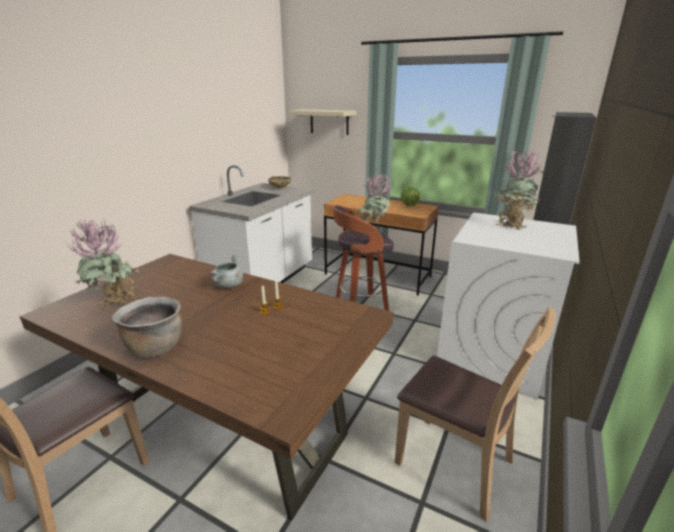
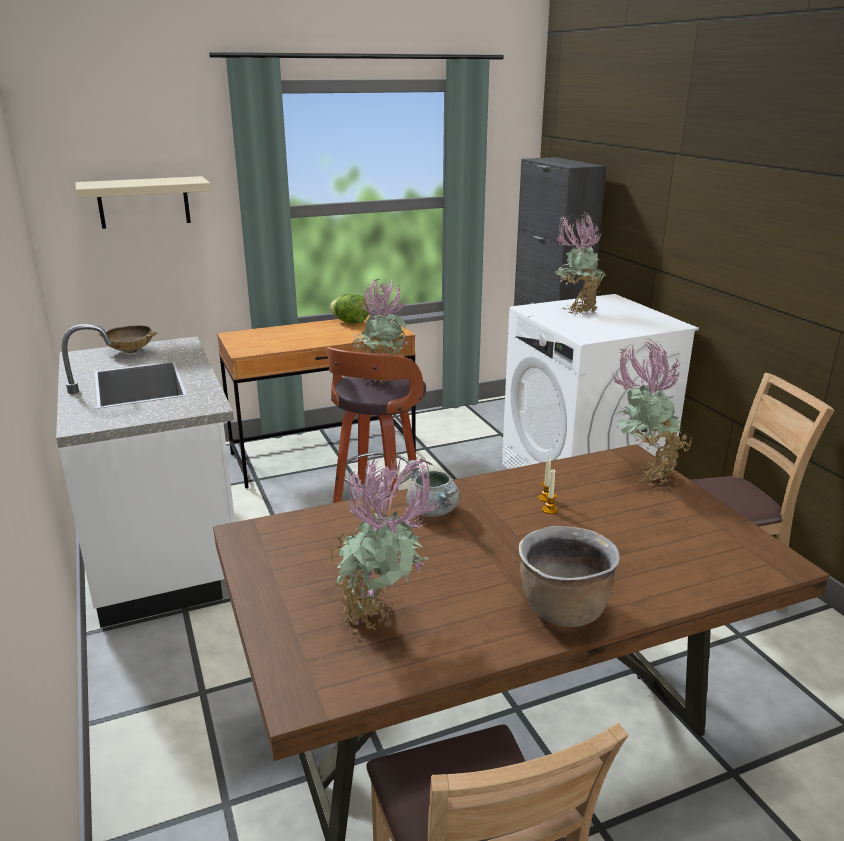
camera: 50 degrees left, 0 degrees up
(351, 325) = (643, 474): none -> potted plant

